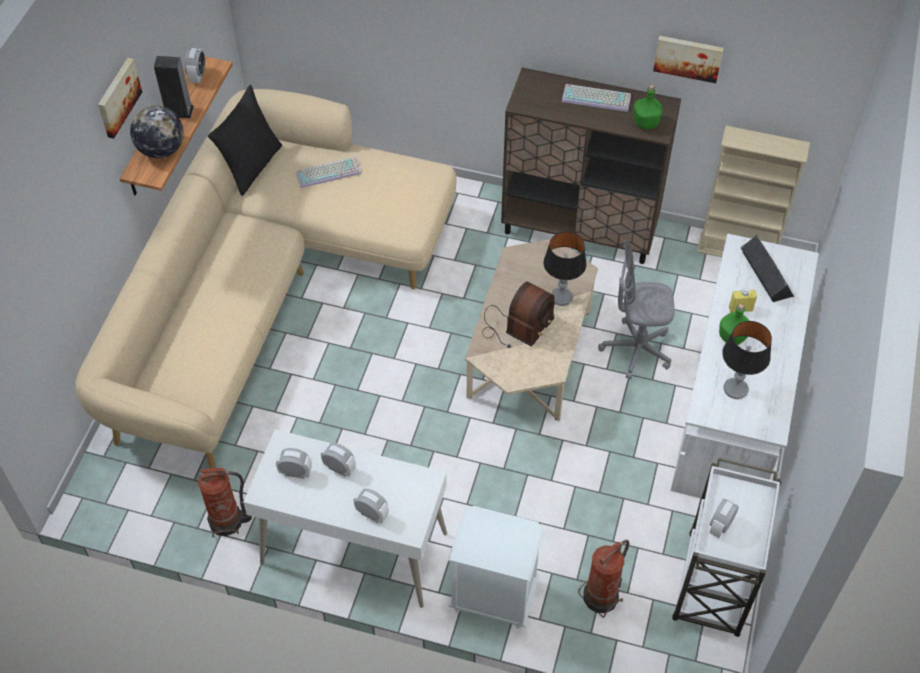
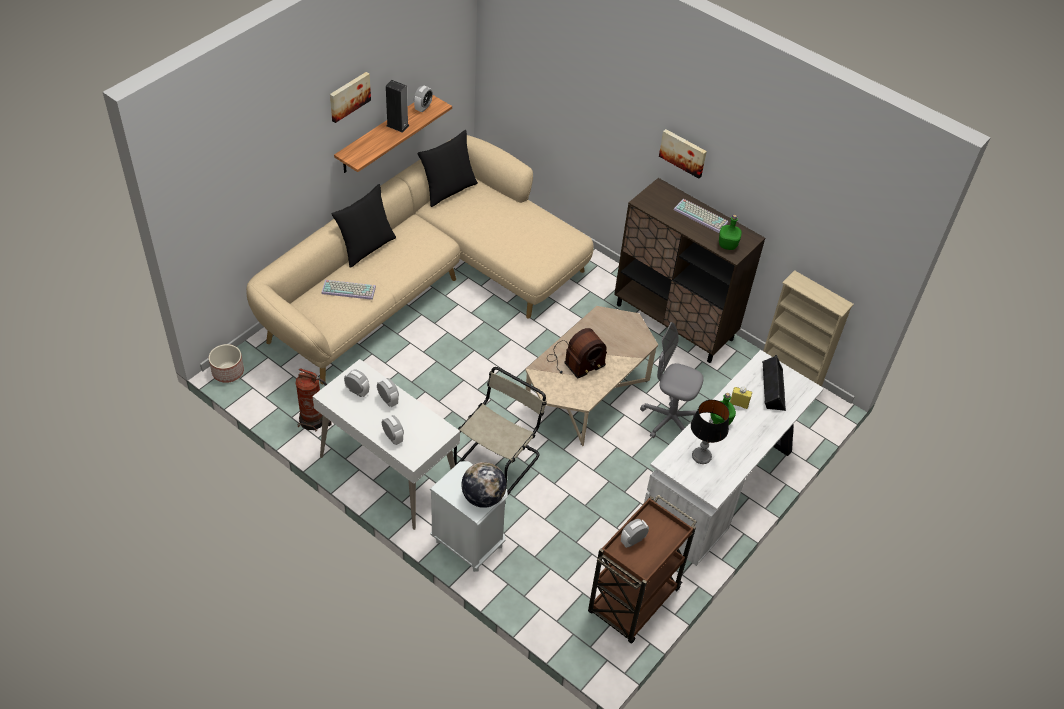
camera: 20 degrees right, 5 degrees down
(85, 501) = (228, 371): none -> planter
(161, 150) = (371, 146): globe -> globe (483, 497)
(191, 277) = (367, 247): none -> black pillow
(329, 172) = (499, 212): keyboard -> keyboard (349, 289)
(474, 477) = (499, 459): none -> beige chair
(561, 297) = (619, 354): table lamp -> none
(602, 596) = (546, 575): fire extinguisher -> none
(688, 57) = (775, 205): picture -> picture (683, 152)
(713, 586) = (632, 602): white cart -> brown cart

